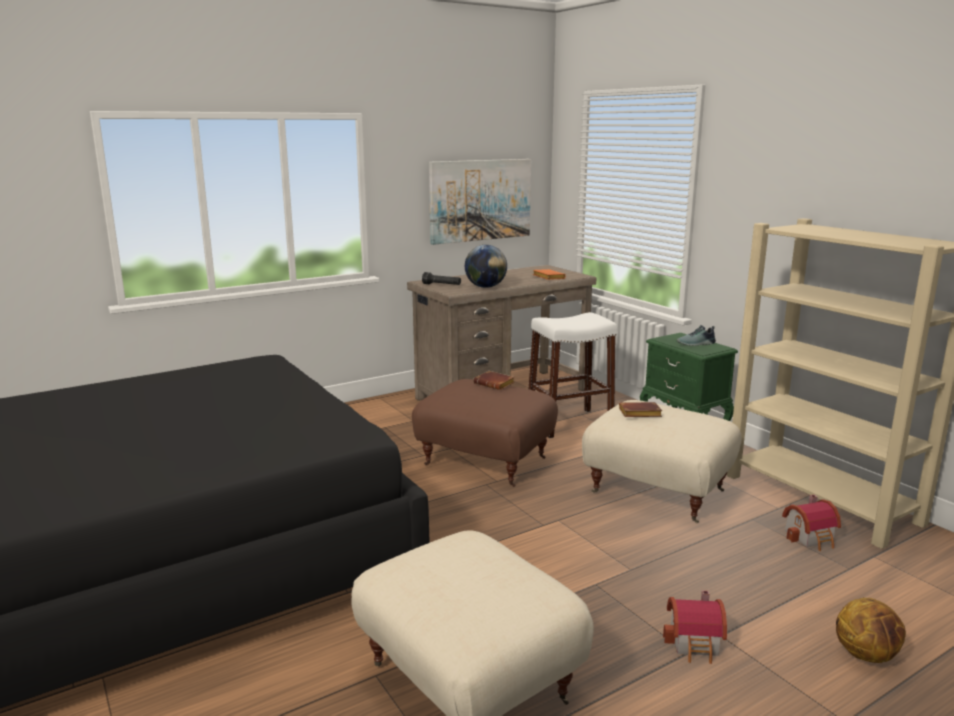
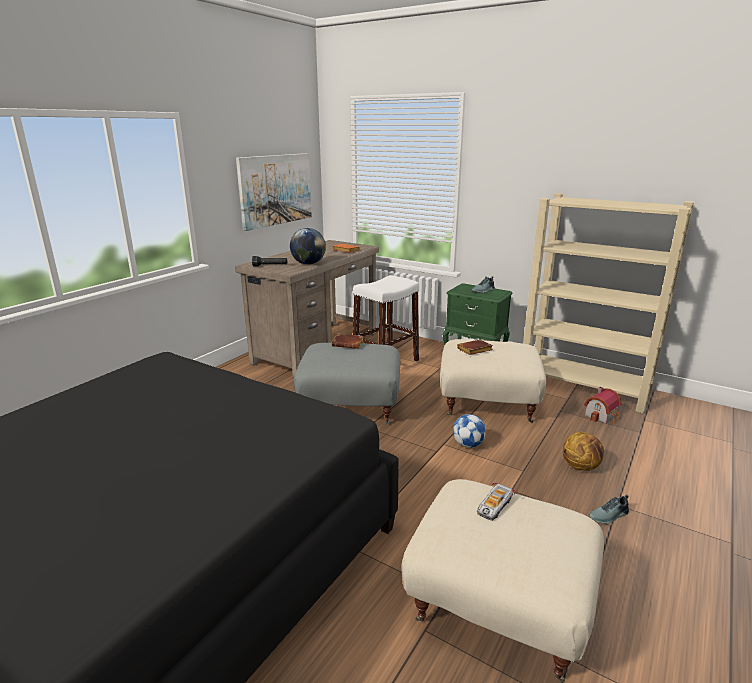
camera: 25 degrees left, 5 degrees up
(476, 558) = (494, 505): none -> toy car
(486, 460) = (351, 407): brown ottoman -> grey ottoman
(588, 527) = (468, 444): none -> football
(696, 643) = (609, 516): toy house -> shoe
(866, 655) = (700, 491): basketball -> basketball (581, 466)

